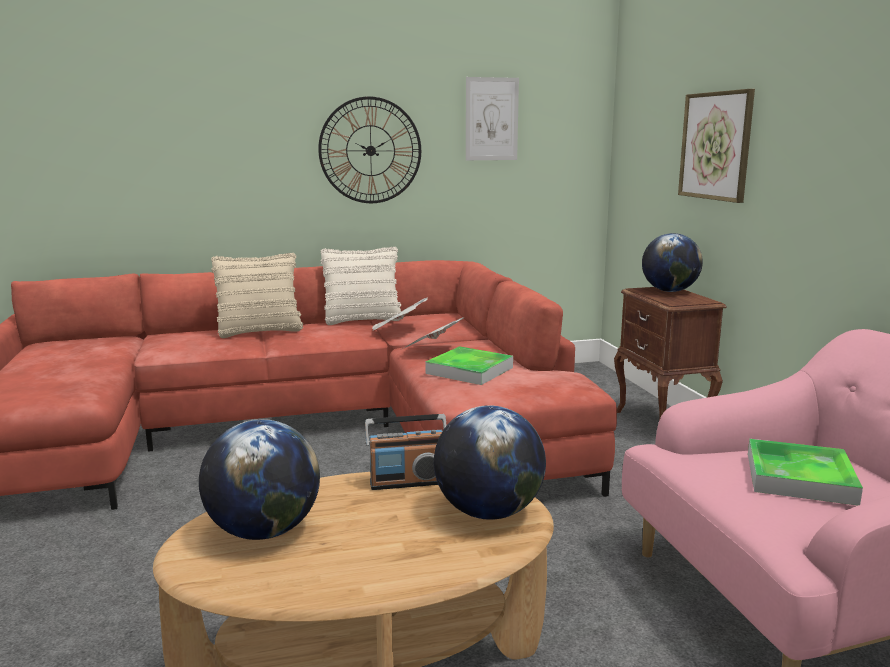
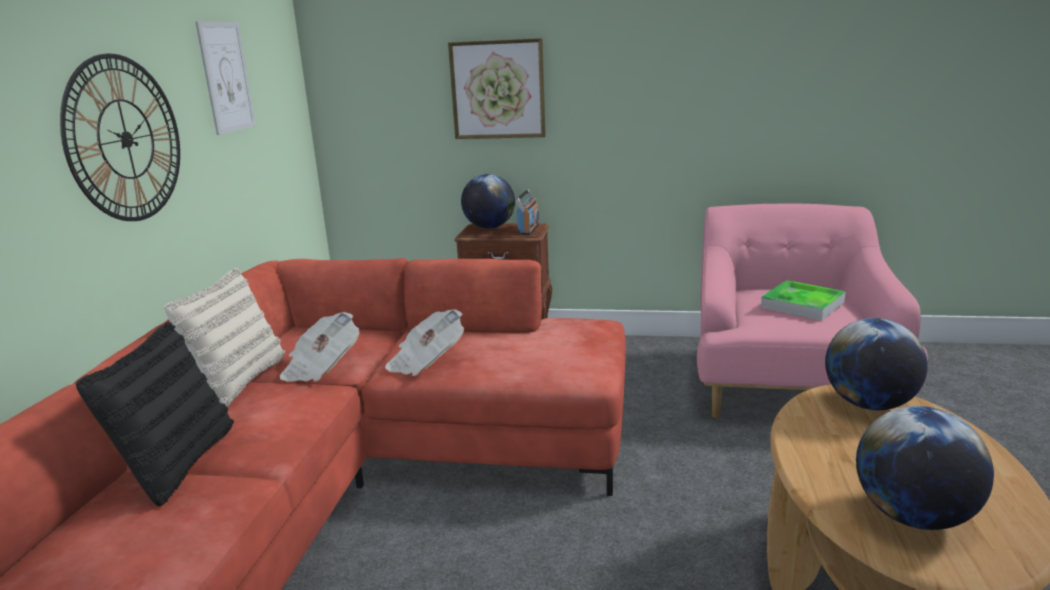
camera: 65 degrees left, 5 degrees up
(260, 332) = (179, 465): beige pillow -> black pillow
(407, 482) = (806, 428): radio -> radio (529, 229)
(469, 370) = (519, 355): tray -> none

